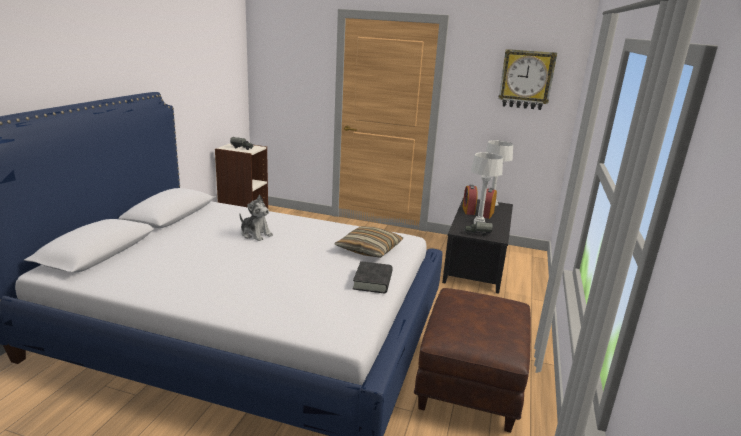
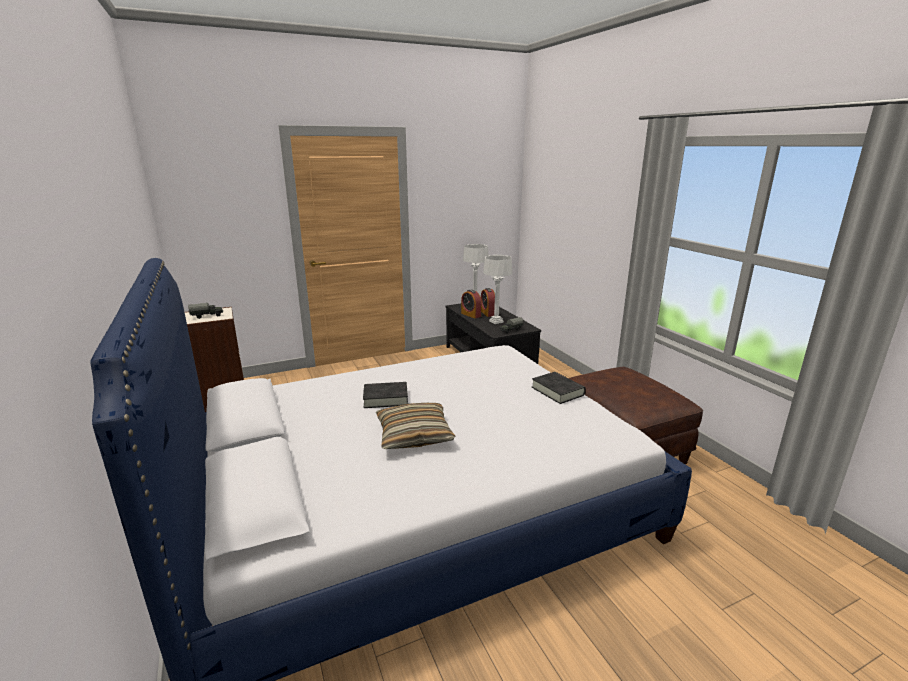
camera: 40 degrees left, 0 degrees up
(255, 234) = (385, 398): plush toy -> black book
(369, 249) = (500, 369): pillow -> pillow (414, 435)
(526, 79) = (481, 184): wall clock -> none

